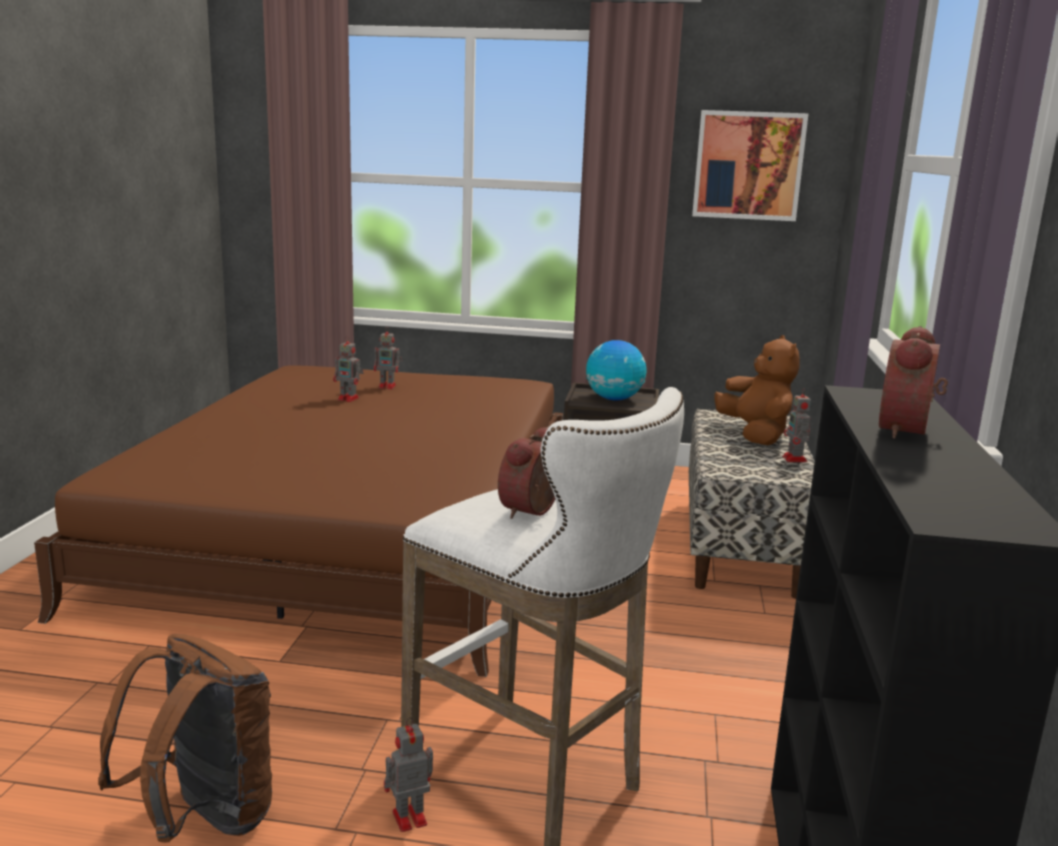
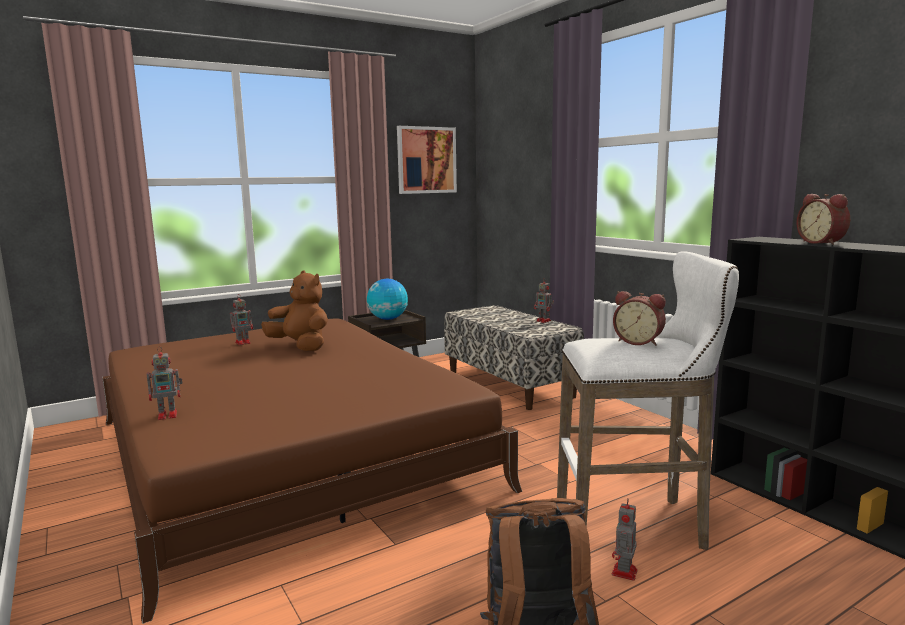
camera: 40 degrees left, 5 degrees down
(349, 399) = (235, 355): toy robot -> toy robot (169, 415)
(533, 511) = (638, 342): alarm clock -> alarm clock turned 45 degrees counterclockwise
(755, 435) = (502, 316): brown plush toy -> brown plush toy (301, 347)

